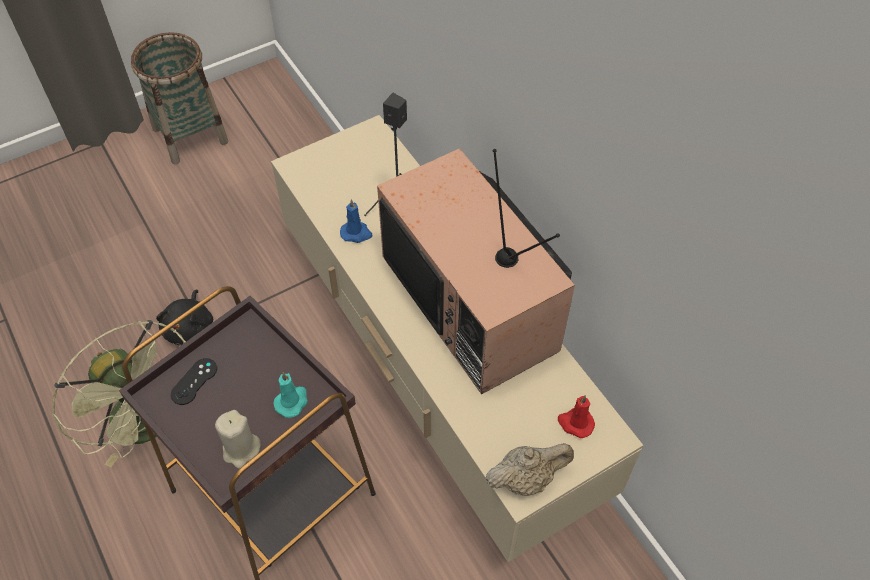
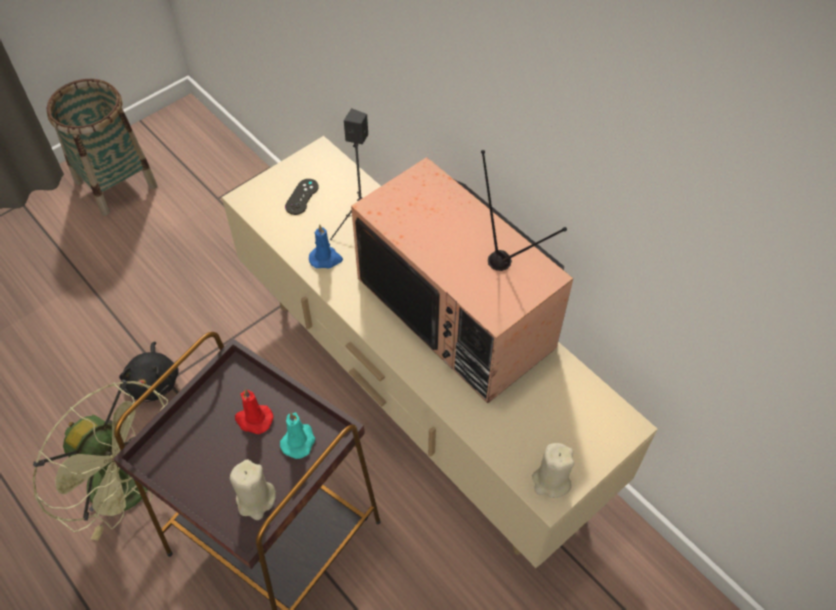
camera: 10 degrees left, 0 degrees up
(194, 381) = (191, 436): black game controller -> black game controller (302, 197)
(526, 478) = (551, 481): beige teapot -> beige candle
(575, 423) = (587, 418): red candle -> red candle (253, 419)

